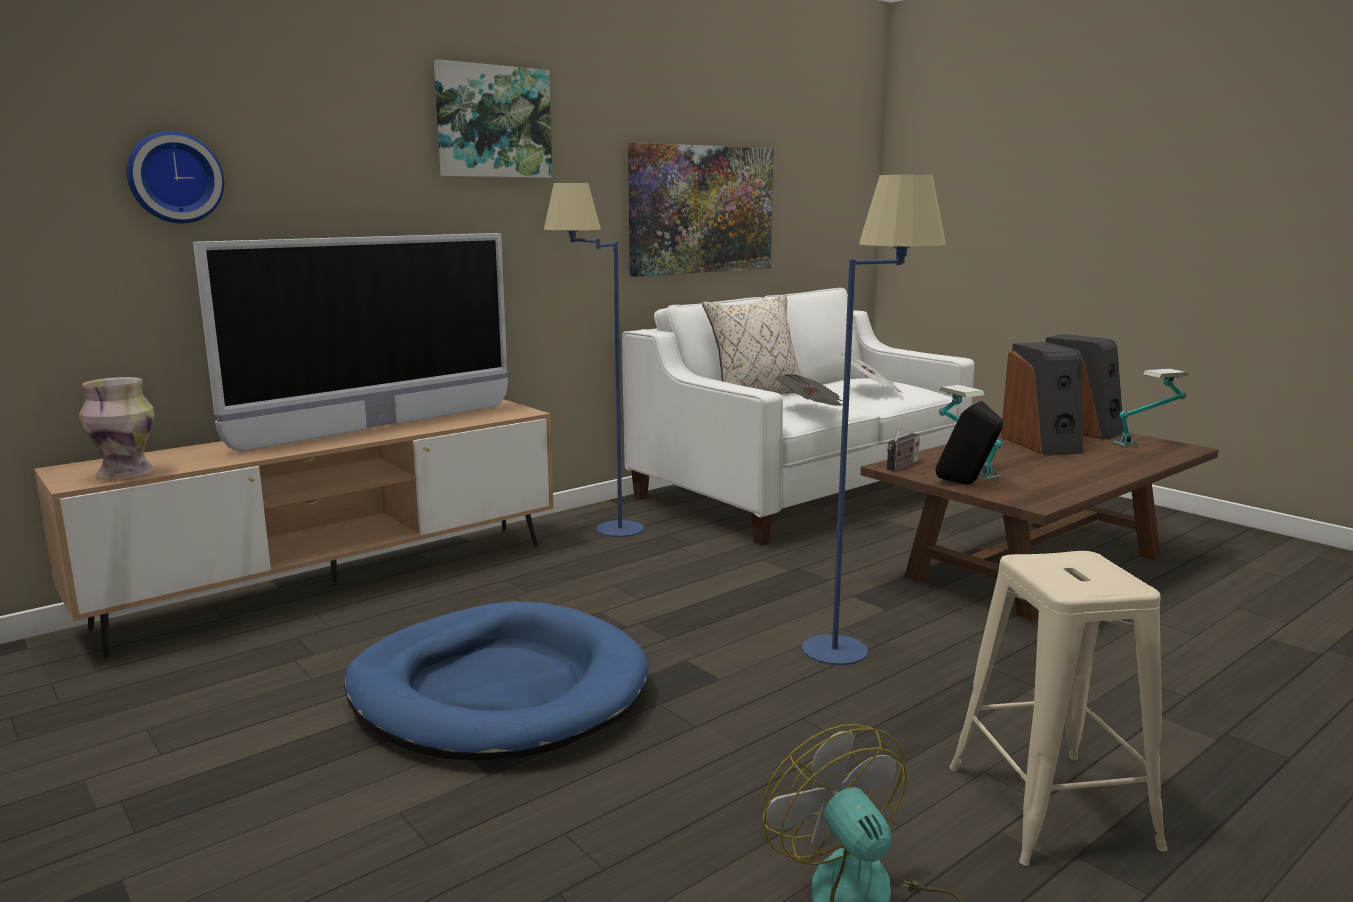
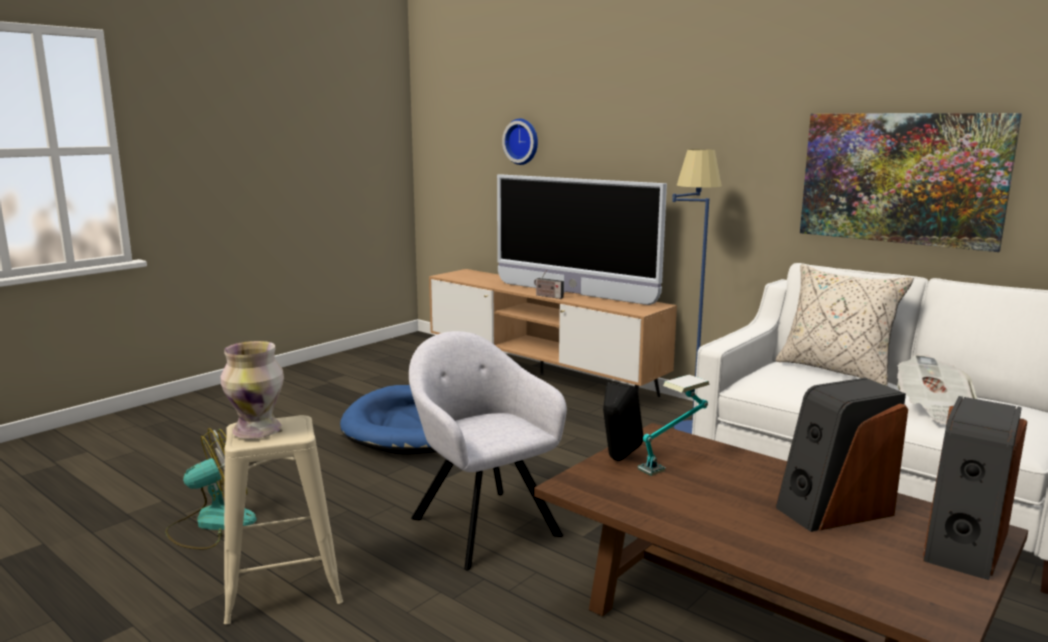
camera: 80 degrees right, 0 degrees up
(127, 473) = (461, 278): vase -> vase (257, 431)
(493, 122) = (691, 103): picture -> none
(811, 409) = (788, 387): newspaper -> none
(859, 660) = (482, 523): blue floor lamp -> grey armchair
(902, 466) = (664, 437): radio -> radio (548, 296)
(1147, 443) = (936, 590): table lamp -> none

